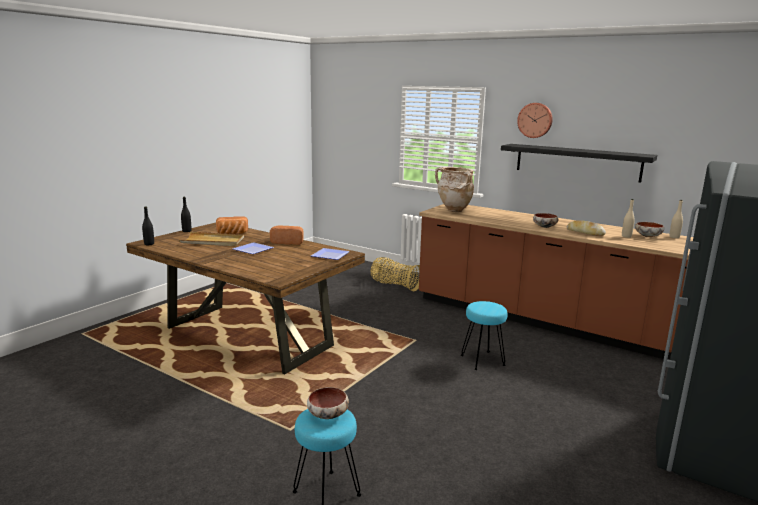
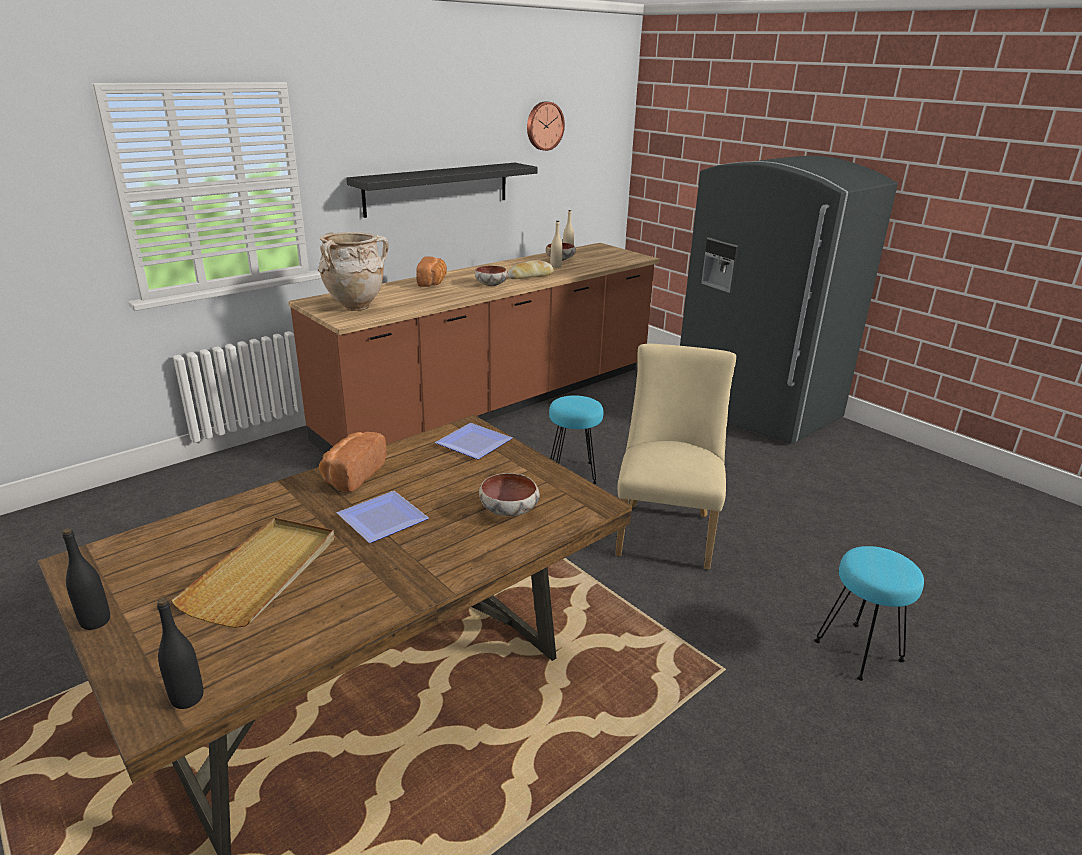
camera: 75 degrees left, 10 degrees up
(232, 234) = (211, 542): bread -> bread (433, 282)
(328, 415) = (876, 562): bowl -> bowl (510, 511)
(395, 285) = (264, 482): basket -> none
(435, 402) = (666, 530): none -> beige chair
(535, 120) = (376, 134): wall clock -> wall clock (544, 126)

